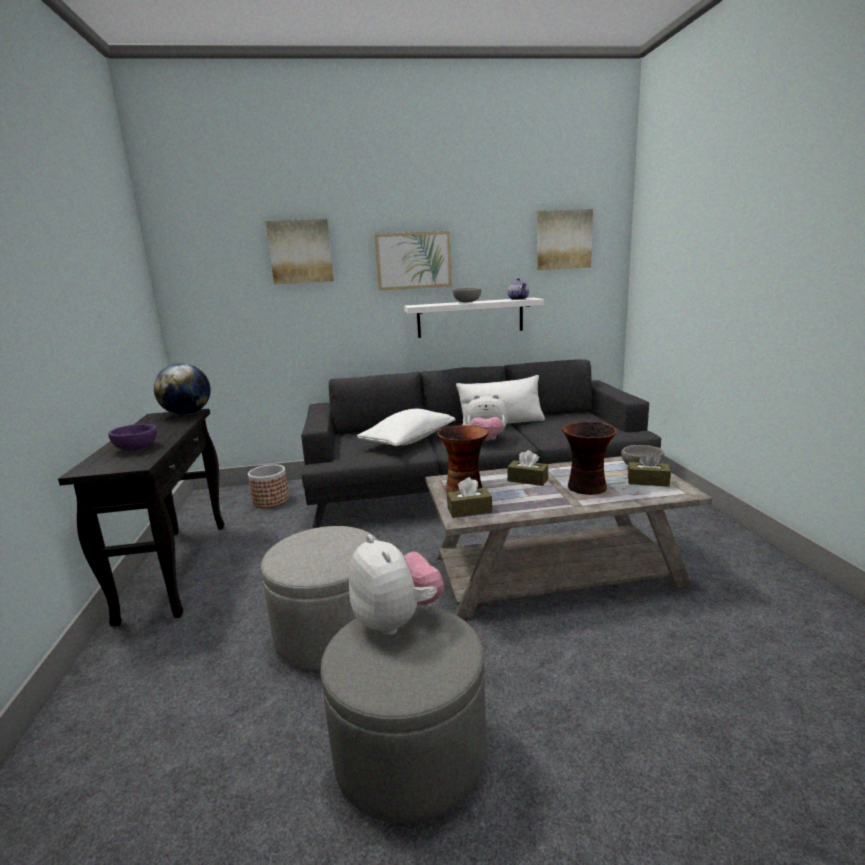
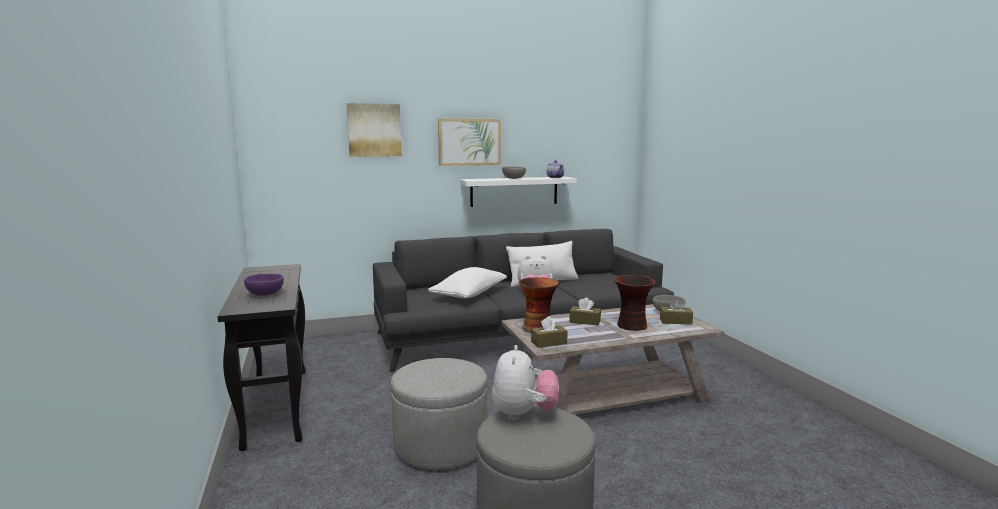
camera: 10 degrees left, 5 degrees down
(187, 414) = (284, 268): globe -> none
(270, 501) = (339, 350): planter -> none
(396, 620) = (523, 414): plush toy -> plush toy turned 45 degrees clockwise
(563, 240) = (590, 131): picture -> none

